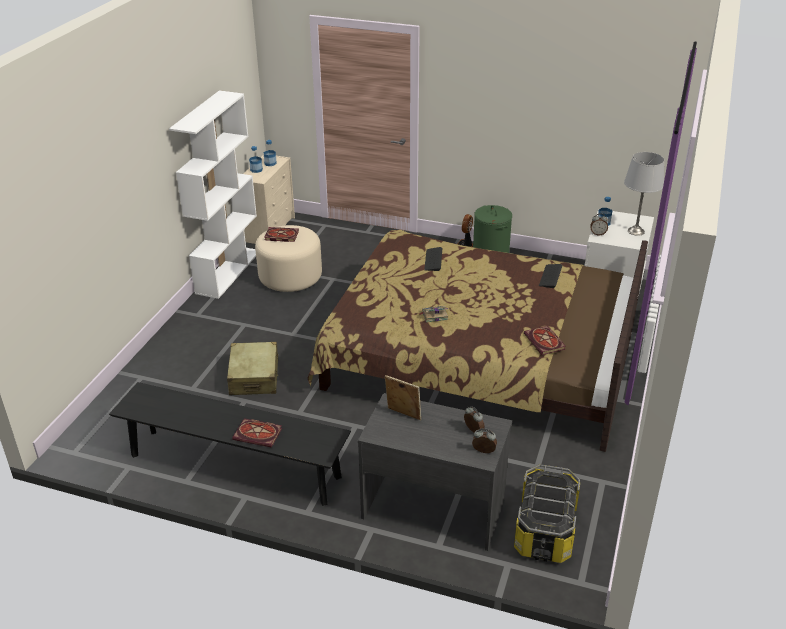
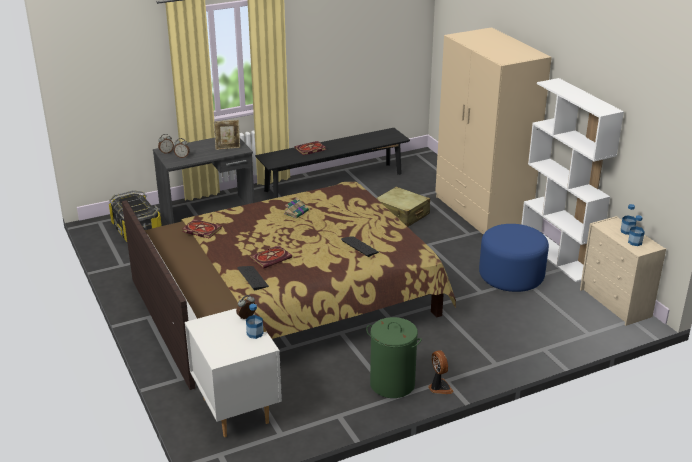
camera: 135 degrees right, 5 degrees down
(189, 337) = (481, 212): none -> beige wardrobe
(280, 236) = (522, 235): book -> book (271, 258)
(290, 277) = (511, 276): beige ottoman -> blue ottoman
(636, 231) = (213, 339): grey table lamp -> none

